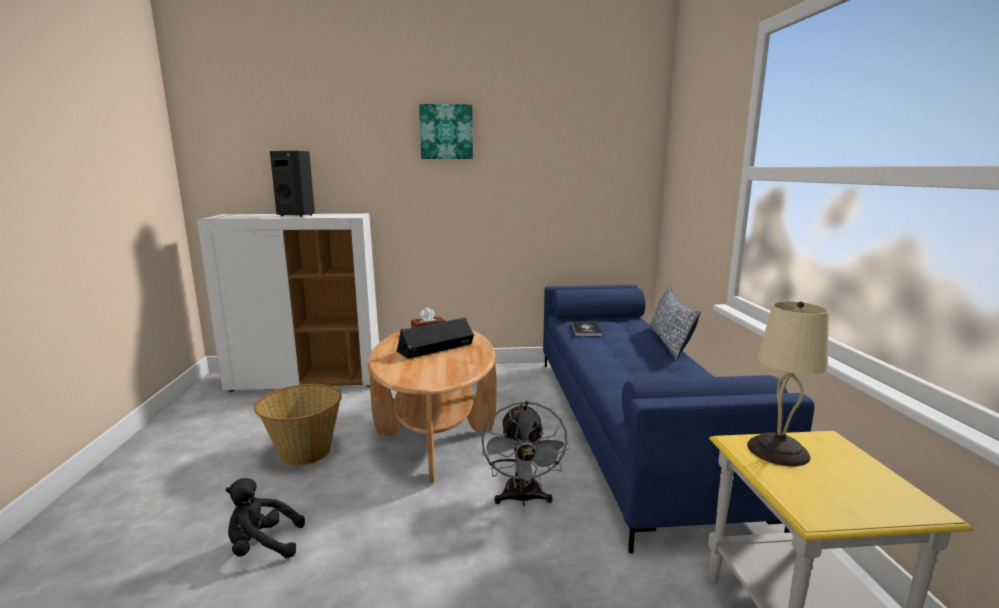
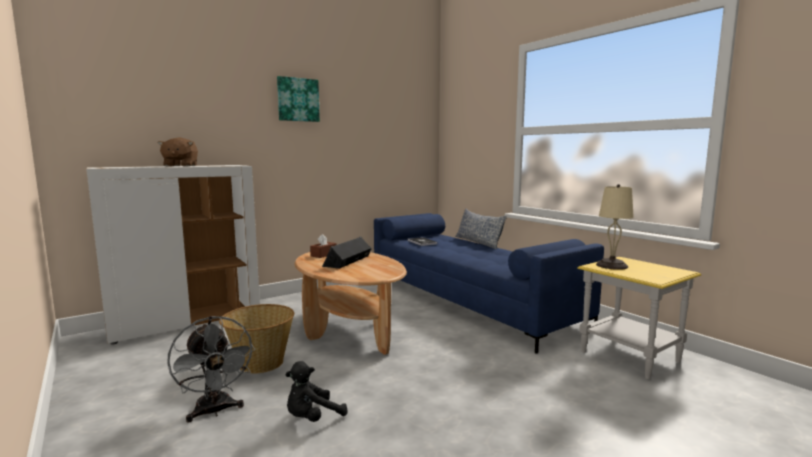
camera: 30 degrees left, 5 degrees down
(297, 215) = (180, 166): black speaker -> brown plush toy
(523, 499) = (453, 347): grey fan -> grey fan (215, 411)

